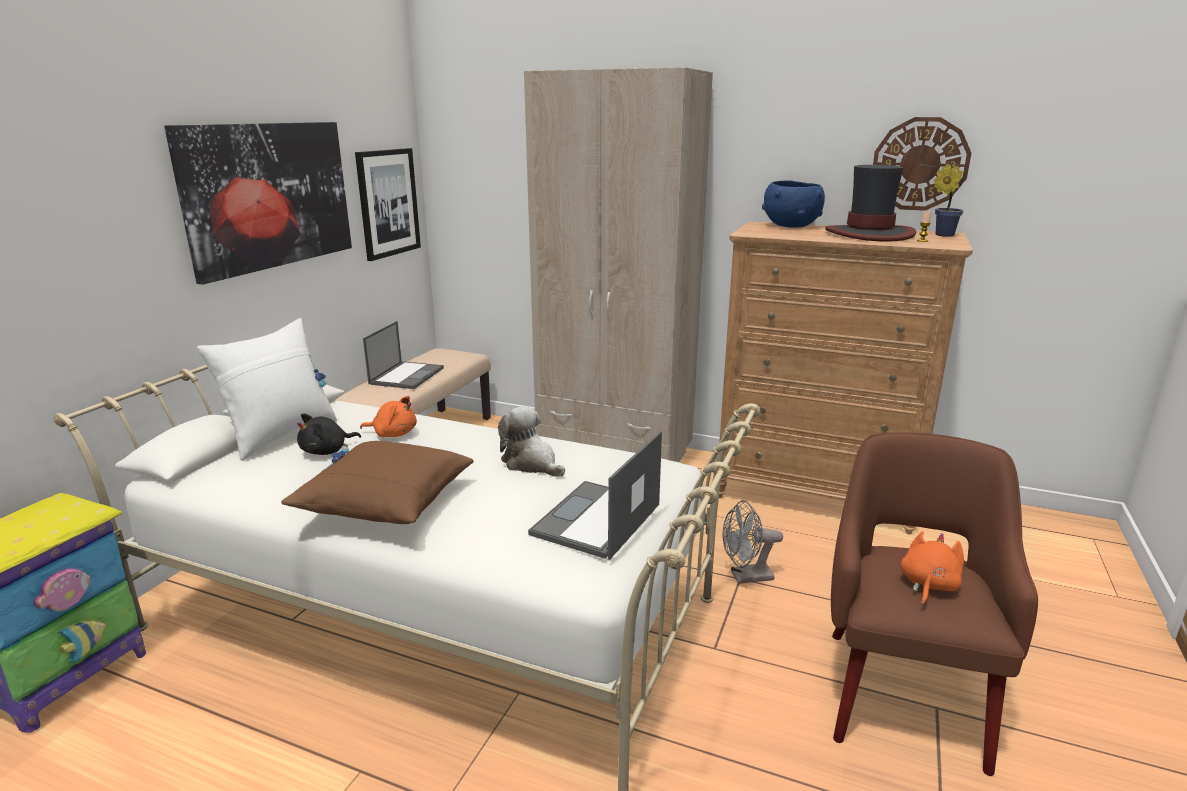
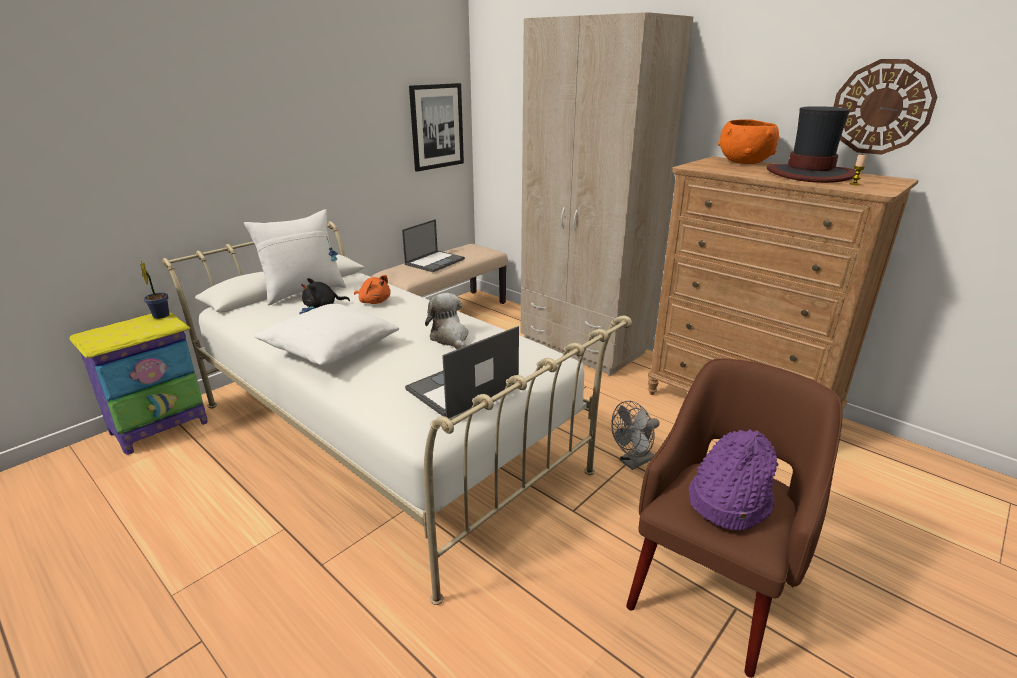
camera: 20 degrees right, 5 degrees up
(269, 196) = (332, 117): picture -> none
(386, 504) = (331, 350): brown pillow -> white pillow
(745, 577) = (633, 462): grey fan -> grey fan turned 45 degrees counterclockwise
(792, 226) = (745, 162): blue bowl -> orange bowl
(928, 585) = (728, 499): orange plush toy -> purple hat
(942, 235) = (887, 180): potted plant -> potted plant (161, 315)

